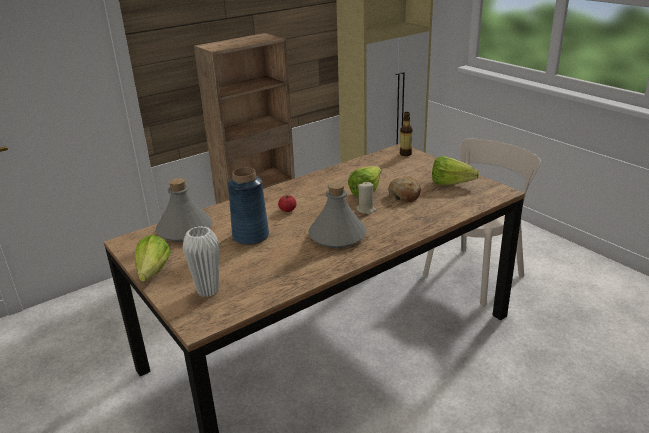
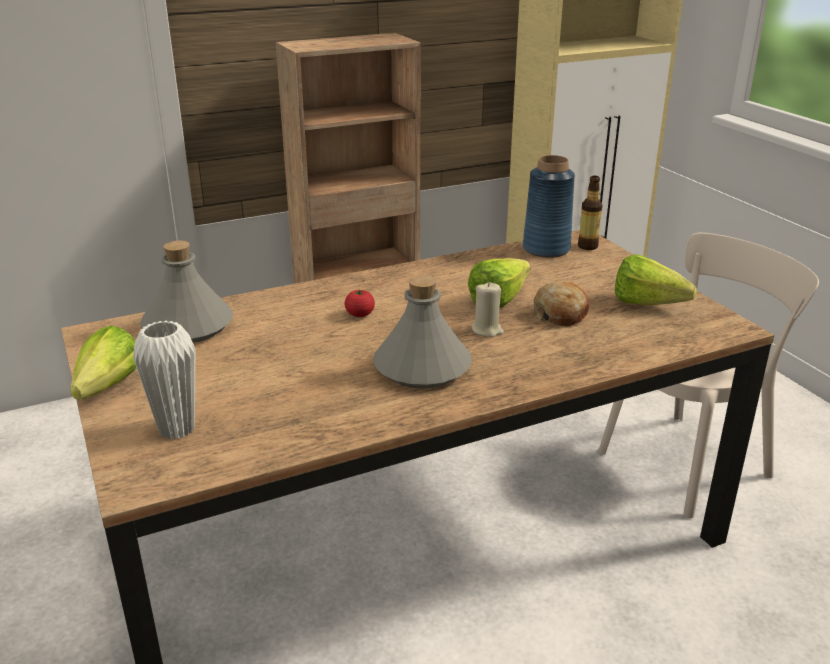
camera: 10 degrees right, 0 degrees up
(250, 236) = (283, 349): blue vase -> blue vase (545, 249)

